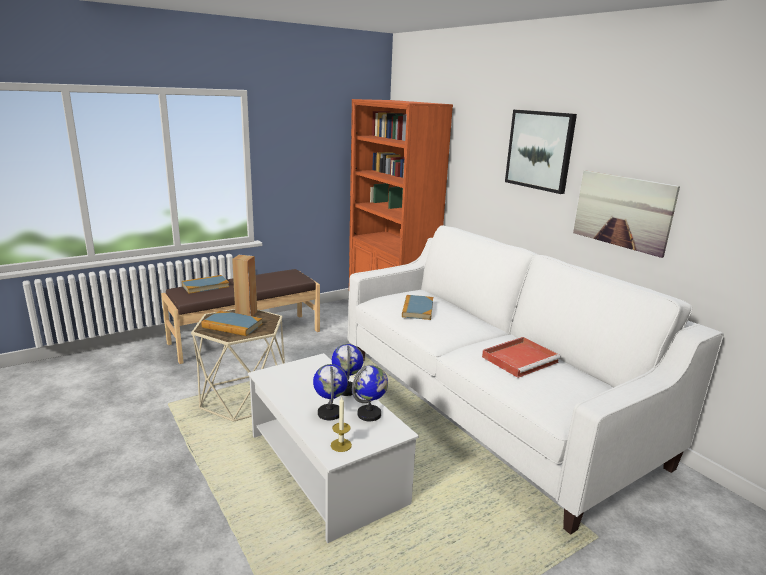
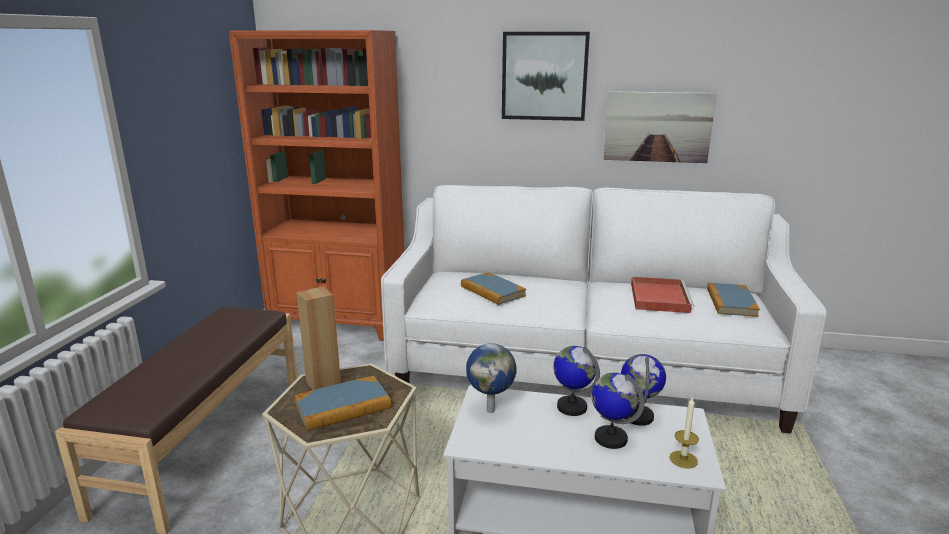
camera: 45 degrees left, 0 degrees up
(205, 286) = (134, 383): book -> book (731, 302)
(307, 368) = (491, 410): none -> globe

